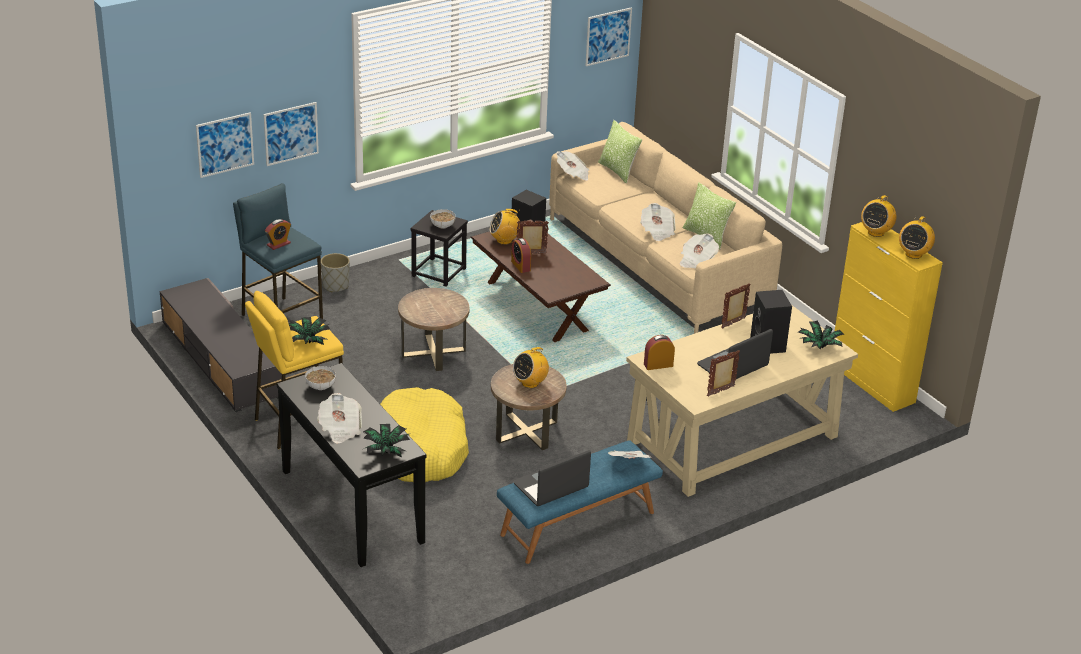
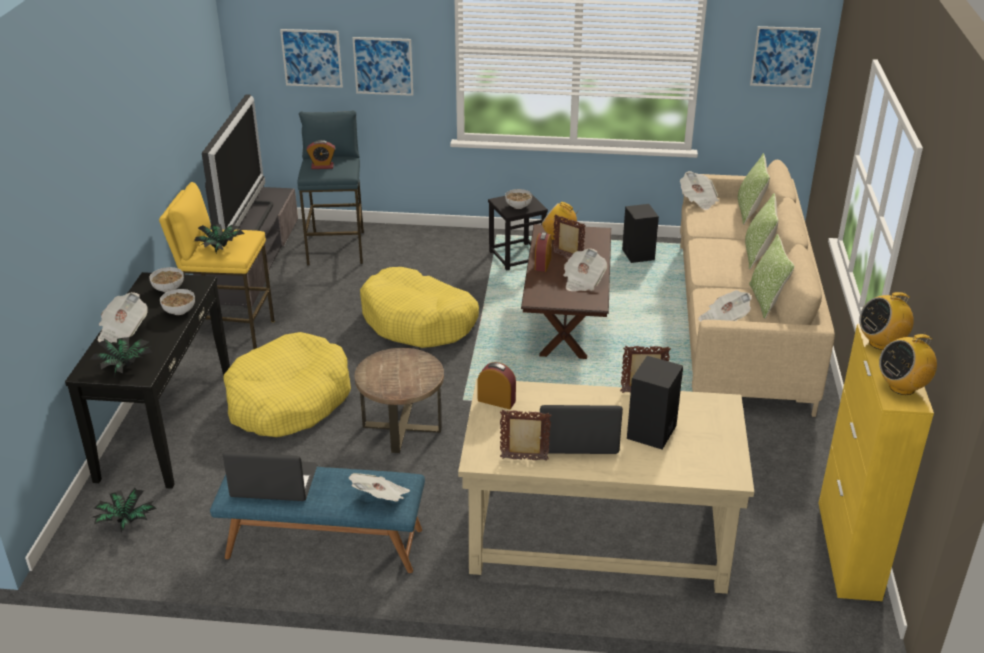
camera: 40 degrees right, 0 degrees up
(212, 321) = (247, 221): none -> television
(336, 285) = (416, 237): grey planter -> none
(358, 398) = (179, 311): none -> bowl
(433, 352) = (418, 321): brown side table -> yellow dog bed
(530, 383) = (401, 373): radio -> none
(657, 231) = (717, 278): newspaper -> newspaper (582, 281)
(662, 203) = (757, 254): none -> pillow
(819, 346) = (714, 461): potted plant -> potted plant (125, 521)

